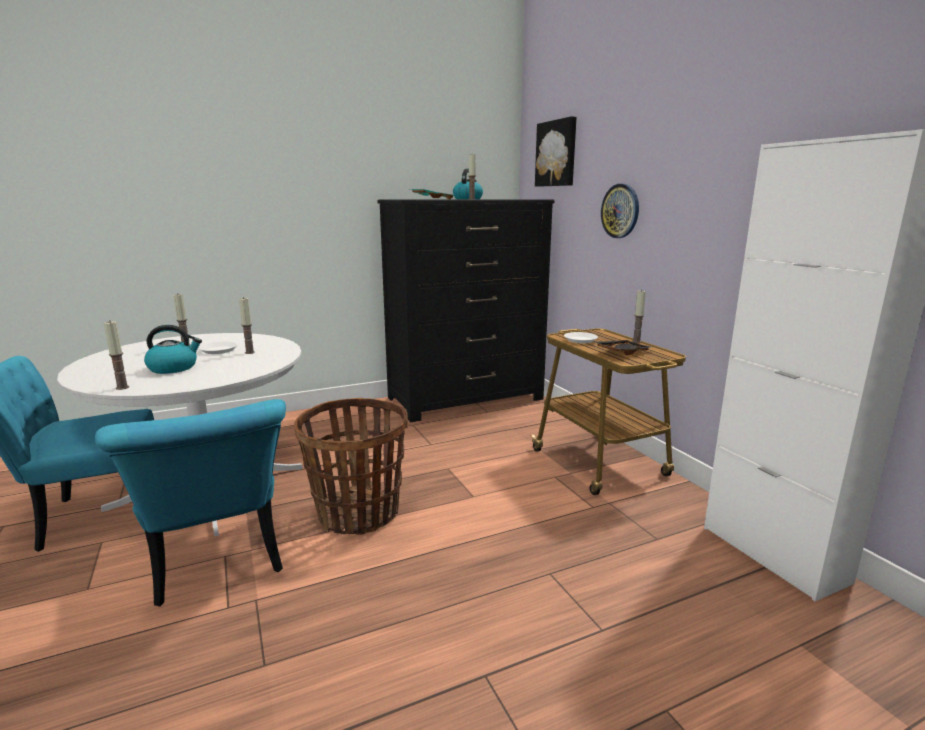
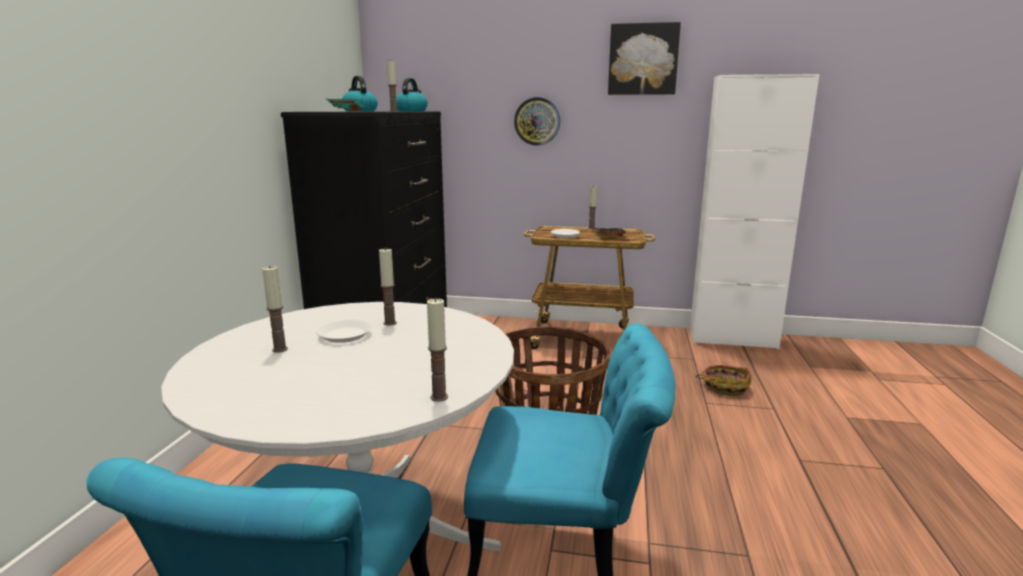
camera: 55 degrees left, 0 degrees up
(174, 368) = (389, 364): kettle -> kettle (411, 111)
(557, 153) = (435, 65): picture -> picture (643, 59)
(611, 578) = (724, 387): none -> basket

